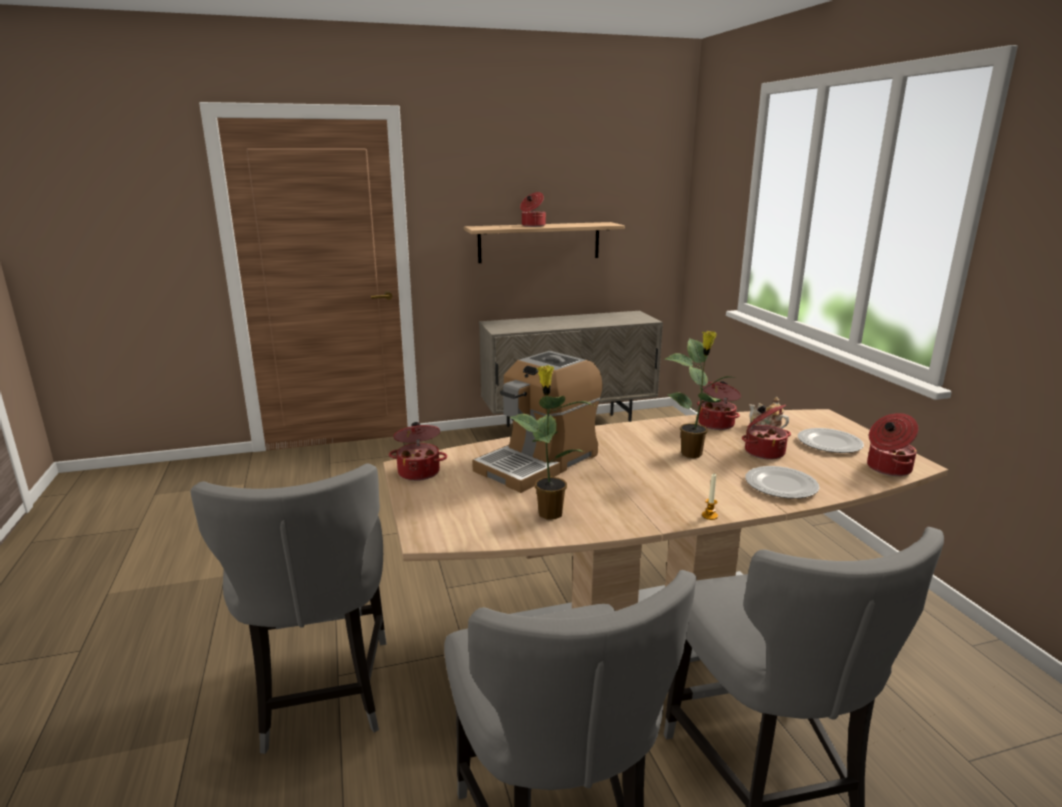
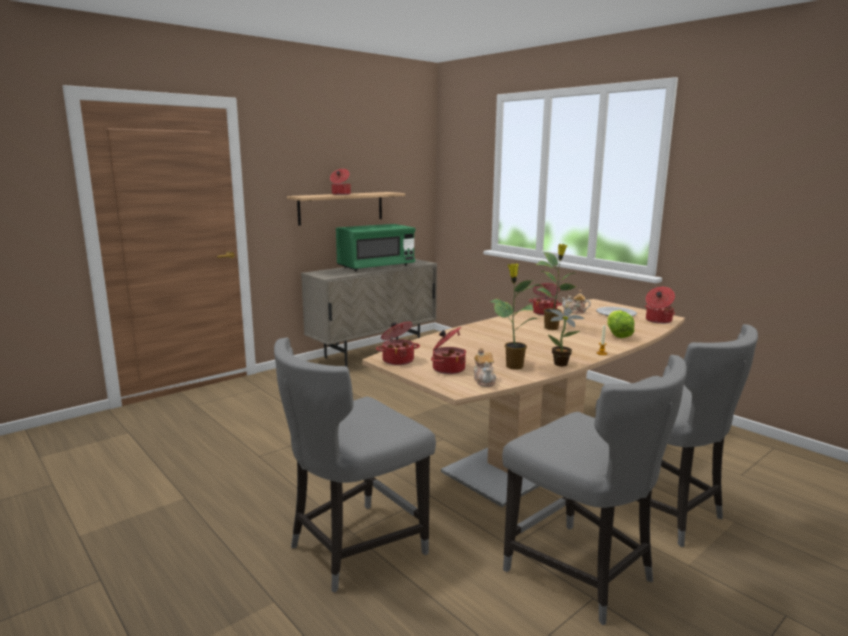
camera: 25 degrees left, 5 degrees down
(321, 695) = (353, 548): grey chair -> grey chair turned 90 degrees clockwise
(479, 529) = (484, 381): none -> teapot
(539, 462) = (468, 344): coffee machine -> none
(576, 321) = (376, 267): none -> green microwave
(623, 524) = (563, 364): none -> potted plant
(763, 452) = (588, 322): cooking pot -> cooking pot (448, 369)
(780, 485) = (617, 335): plate -> lettuce

